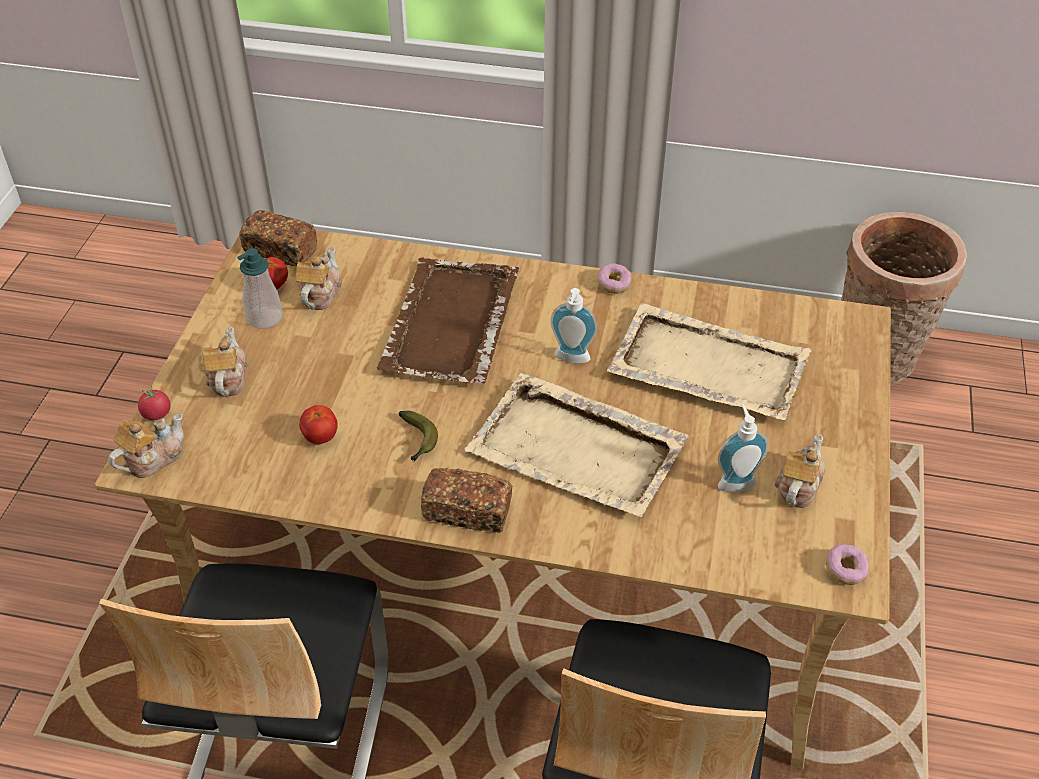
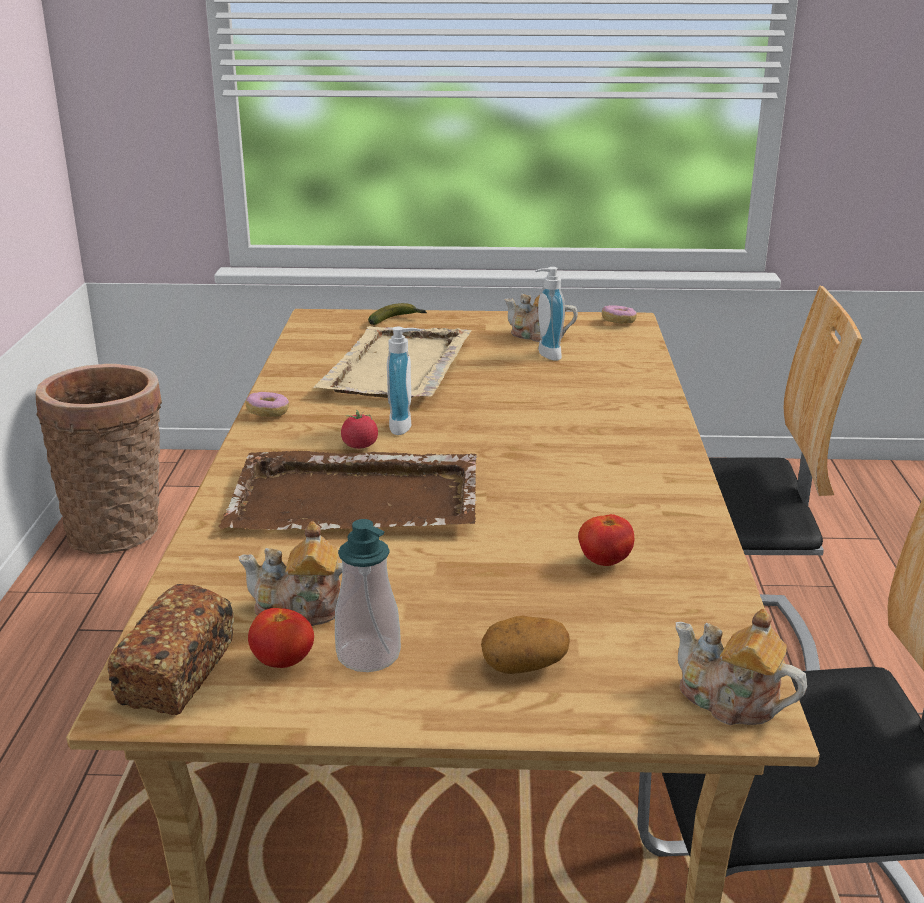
camera: 100 degrees left, 20 degrees down
(156, 414) = (636, 721): tomato -> tomato (360, 446)
(227, 378) = (525, 663): teapot -> potato
(418, 441) = (575, 497): banana -> banana (397, 320)
(467, 511) = (662, 460): bread -> none
(578, 450) = (543, 415): beige tray -> none

